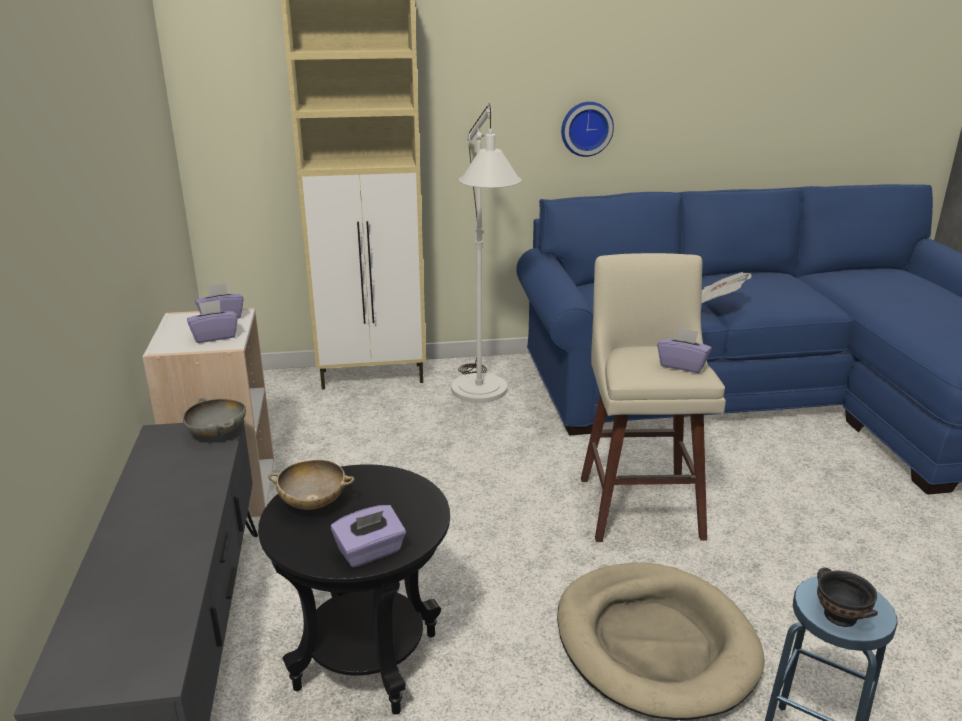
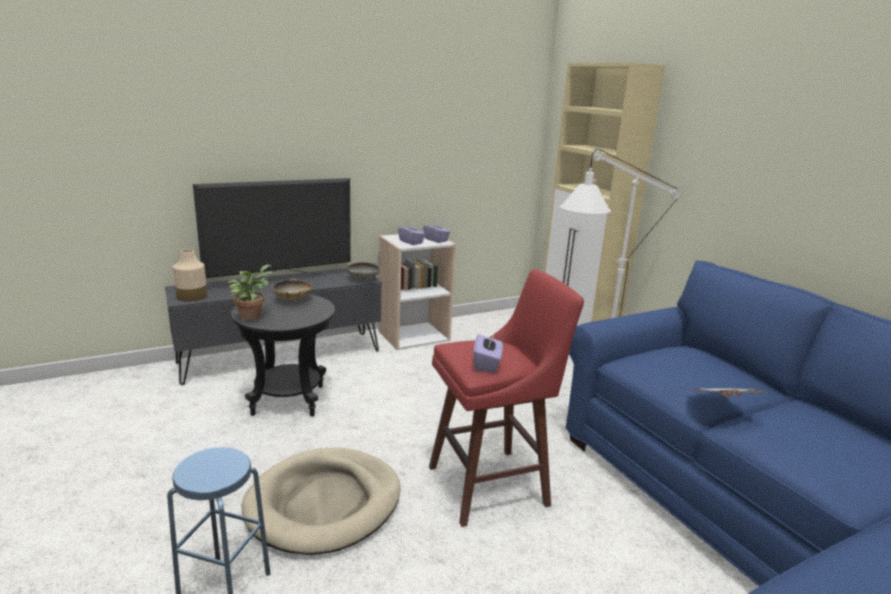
camera: 70 degrees right, 5 degrees down
(137, 523) = (281, 280): none -> television
(137, 657) = (191, 296): none -> beige vase
(370, 552) = (251, 316): purple tissue box -> potted plant
(586, 128) = (784, 211): wall clock -> none
(640, 506) = (491, 486): beige stool -> red stool
(840, 615) = (201, 464): black bowl -> none

